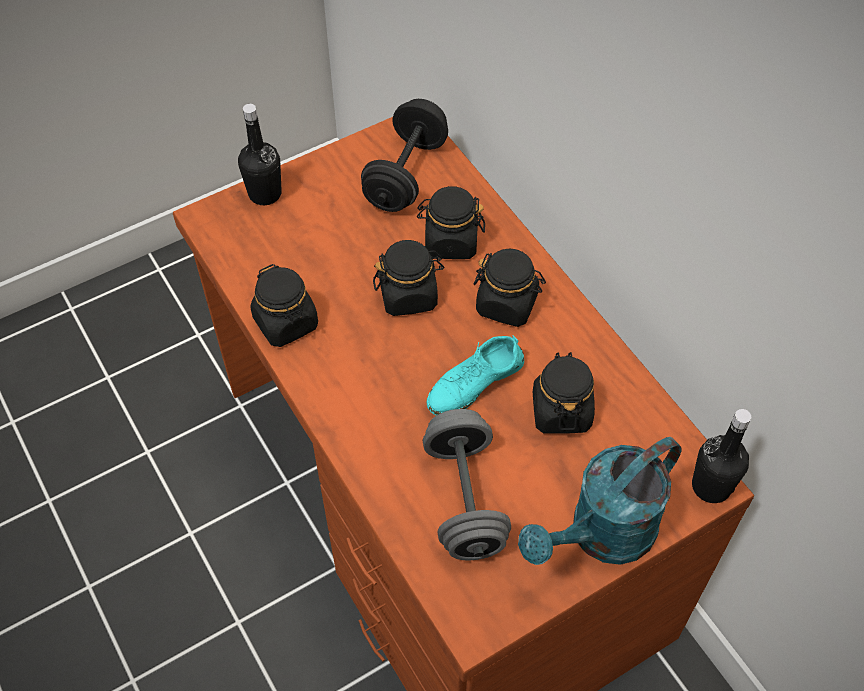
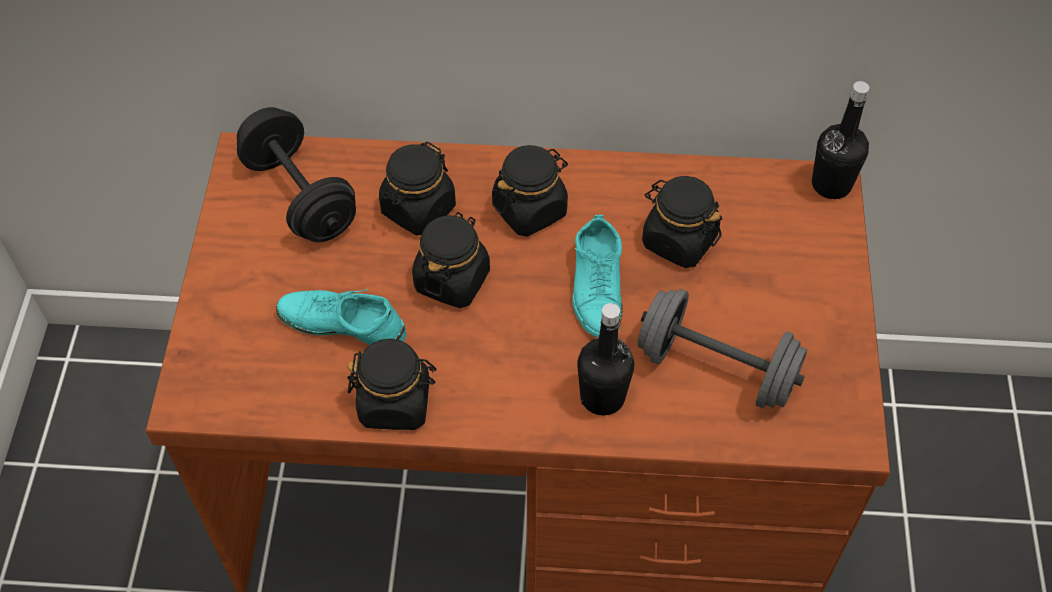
camera: 55 degrees left, 0 degrees up
(265, 194) = (207, 330): black bottle -> black bottle (602, 397)
(324, 258) = (342, 323): none -> turquoise shoe
(601, 536) = (825, 289): turquoise watering can -> none

